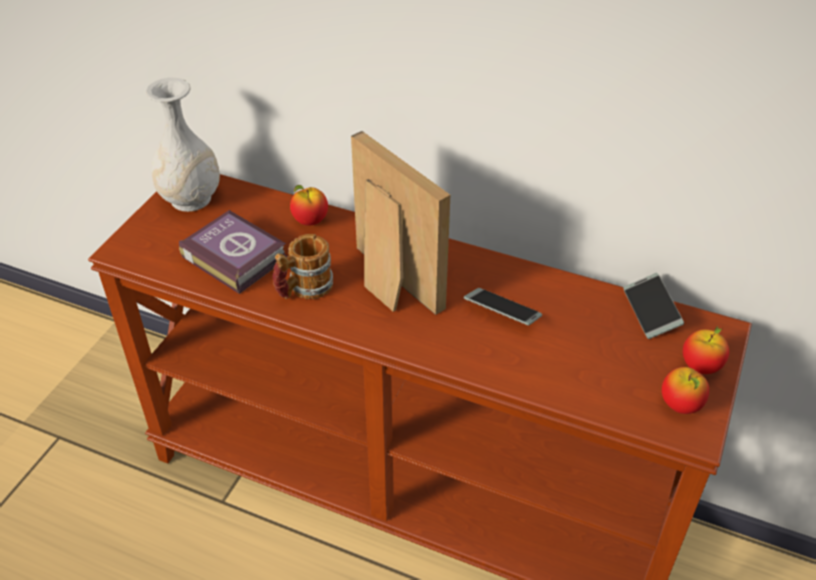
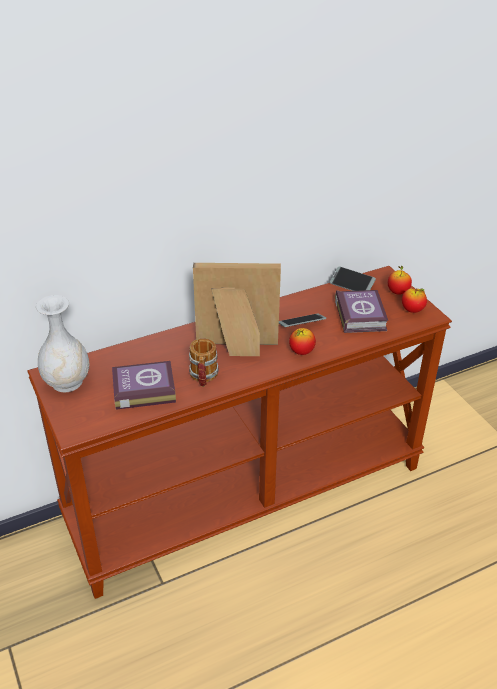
camera: 50 degrees left, 5 degrees down
(310, 221) = (152, 348): apple -> apple (301, 352)
(597, 357) = (361, 314): none -> book

